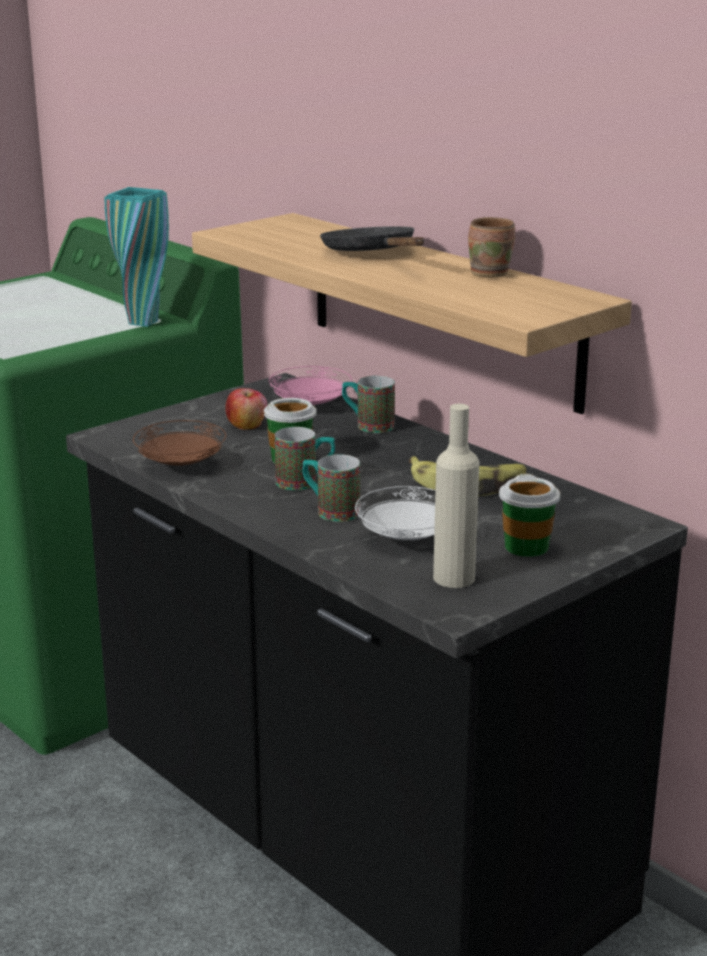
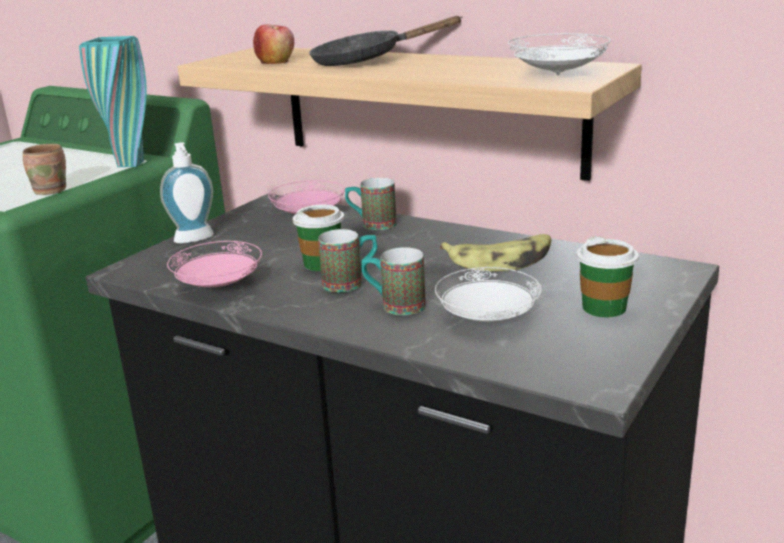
camera: 15 degrees left, 0 degrees up
(180, 465) = (218, 286): brown plate -> pink plate
(184, 414) = (195, 240): none -> soap dispenser
(247, 425) = (261, 240): apple -> apple (276, 62)
(372, 254) = (366, 61): black frying pan -> black frying pan turned 60 degrees counterclockwise
(454, 578) = (566, 351): beige bottle -> none
(490, 273) = (490, 60): brown mug -> brown mug (52, 190)
(527, 304) = (558, 75): none -> white plate

